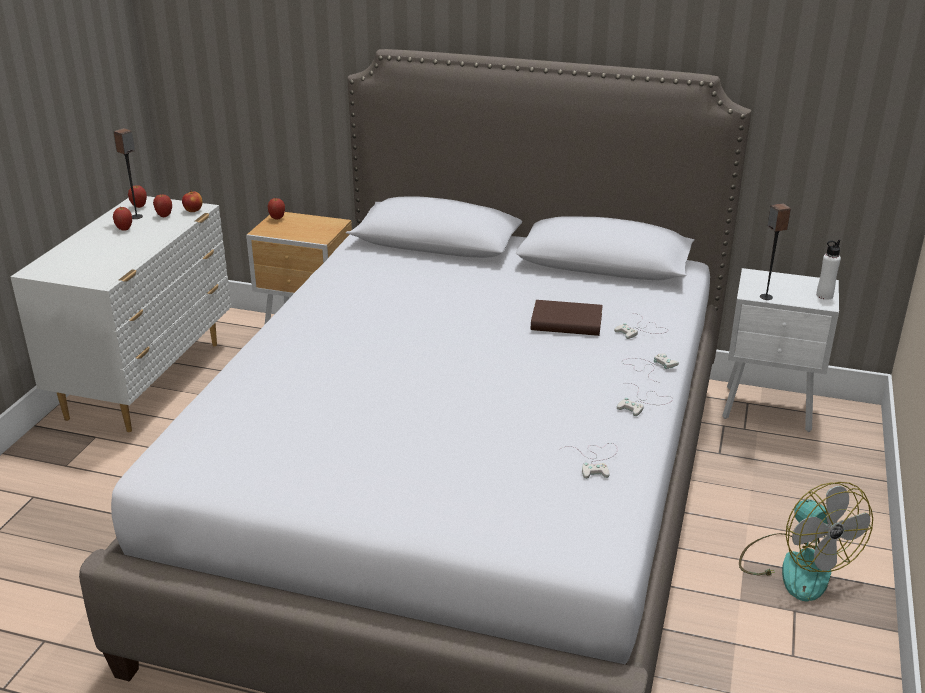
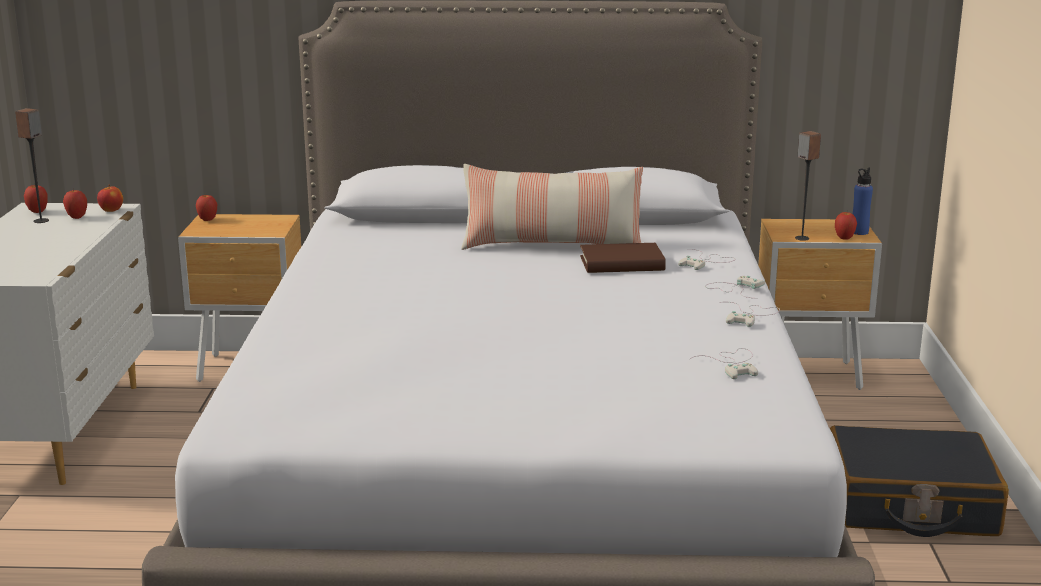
camera: 15 degrees left, 10 degrees down
(124, 229) = (33, 232): apple -> apple (844, 238)
(519, 291) = (552, 244): none -> pillow
(769, 410) = (810, 376): white nightstand -> brown nightstand
(795, 566) = (910, 504): fan -> black suitcase
(824, 295) = (859, 232): white bottle -> blue bottle

